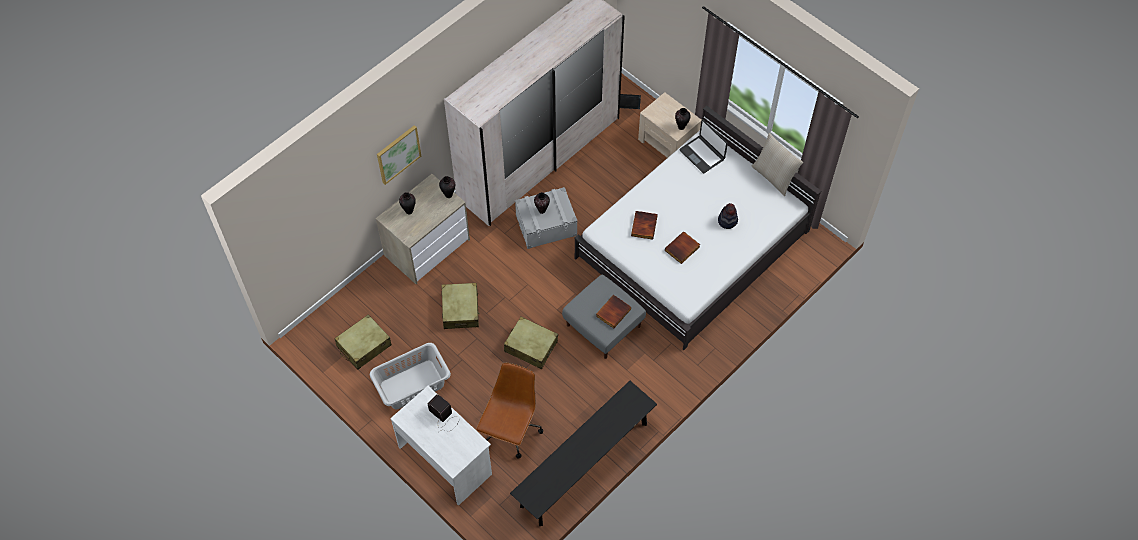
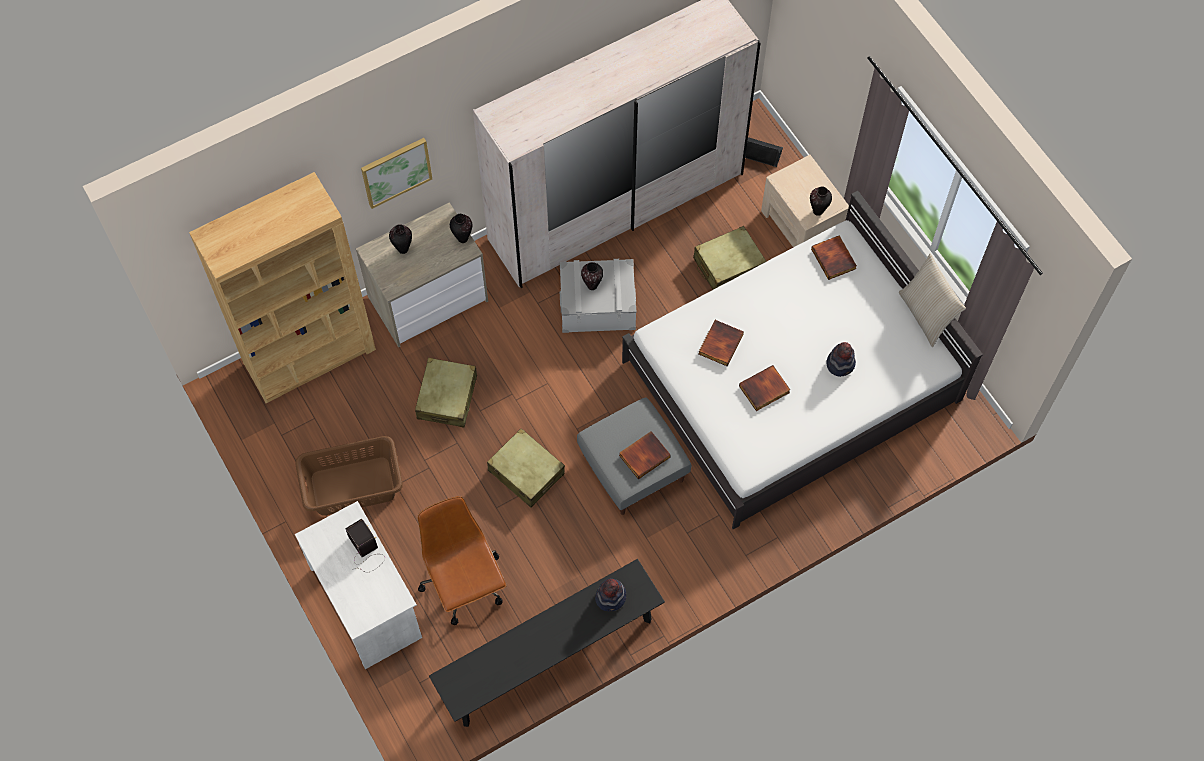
camera: 15 degrees right, 5 degrees up
(355, 304) = (310, 356): none -> brown bookcase
(364, 346) = (305, 416): beige suitcase -> beige suitcase (728, 266)
(413, 385) = (353, 487): grey laundry basket -> brown laundry basket
(511, 431) = (464, 584): brown office chair -> brown office chair turned 60 degrees counterclockwise
(620, 410) = (611, 597): none -> hat
(702, 154) = (834, 259): laptop -> book

